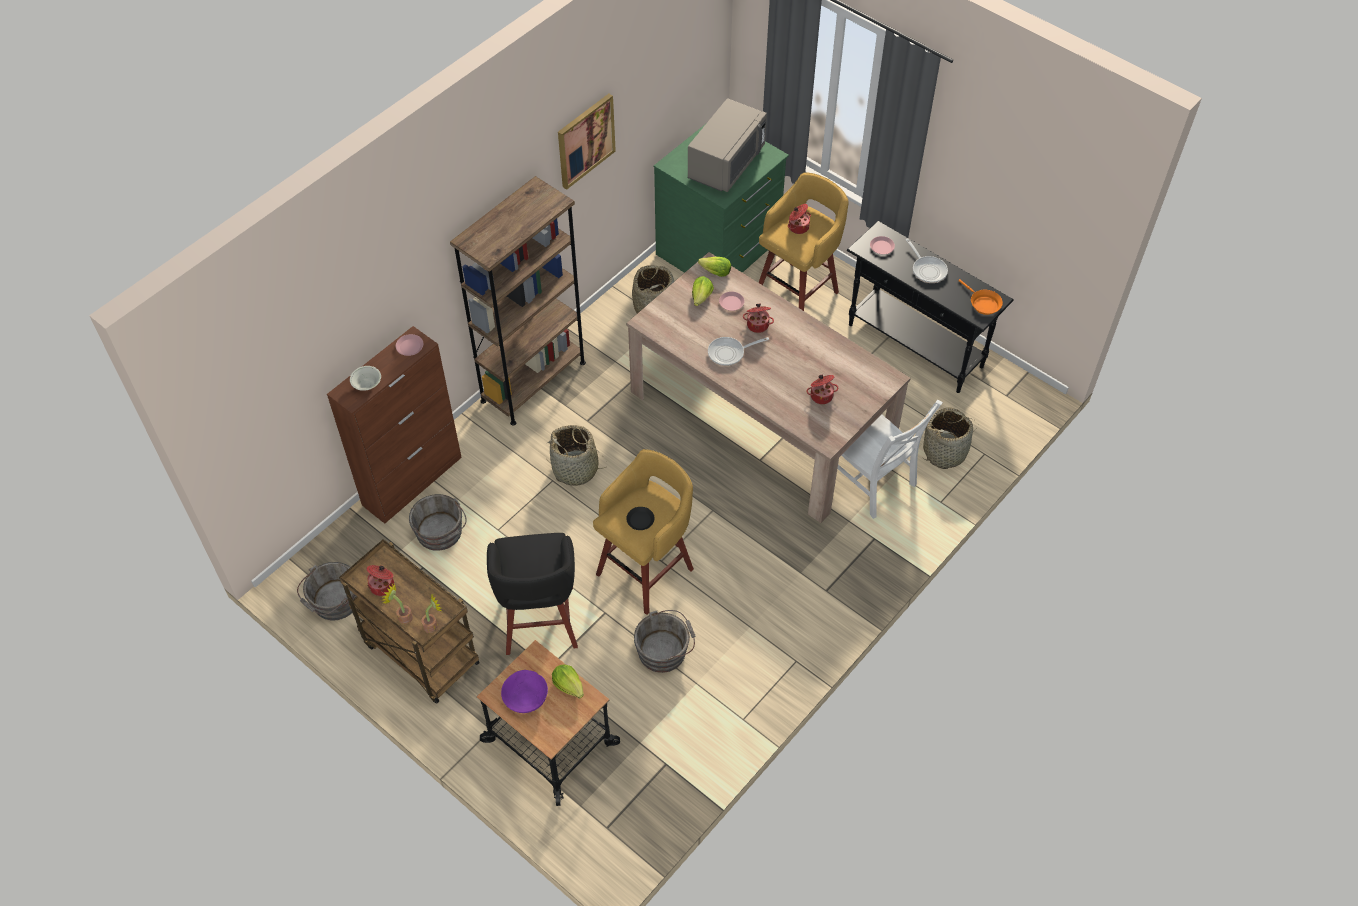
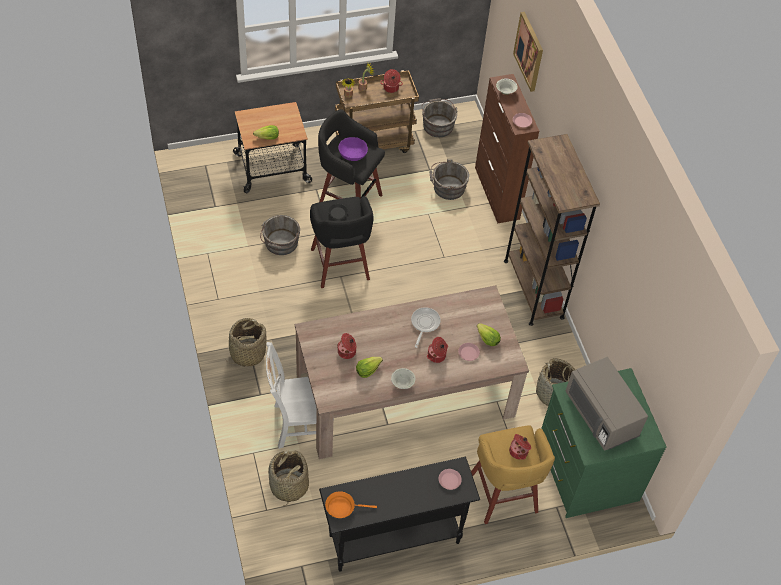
camera: 120 degrees right, 0 degrees up
(525, 697) = (277, 118): purple bowl -> purple bowl (352, 154)
(576, 469) = (443, 272): basket -> basket (247, 353)
(585, 140) = (622, 254): picture -> picture (529, 51)
(647, 570) = (340, 266): yellow stool -> black stool
(715, 272) = (505, 361): lettuce -> lettuce (367, 370)
(814, 334) = (402, 383): none -> white bowl
(927, 270) = (404, 495): frying pan -> none

